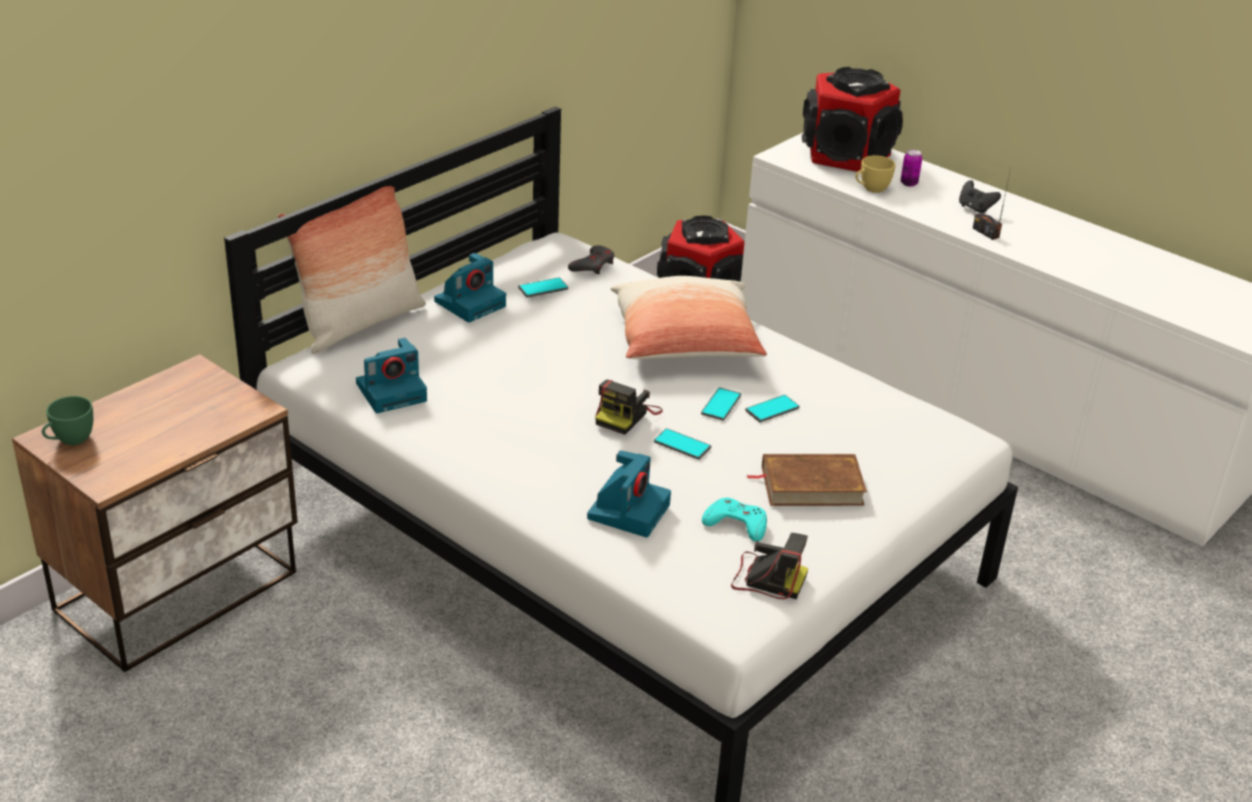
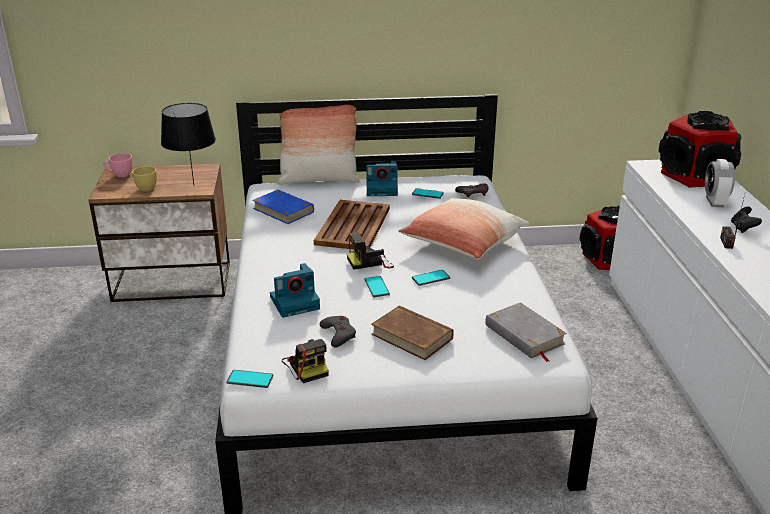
camera: 45 degrees right, 5 degrees down
(70, 440) = (120, 175): green cup -> pink cup
(230, 408) = (193, 185): none -> black table lamp
(392, 391) = (283, 210): camera -> blue book
(524, 374) = (353, 225): none -> brown tray
(736, 524) = (338, 334): turquoise game controller -> grey game controller
(772, 409) = (457, 292): phone -> phone (250, 379)
(871, 189) = (679, 197): yellow cup -> yellow cup (144, 188)
(905, 427) = (524, 335): none -> grey book
(909, 183) = (714, 202): can -> alarm clock

